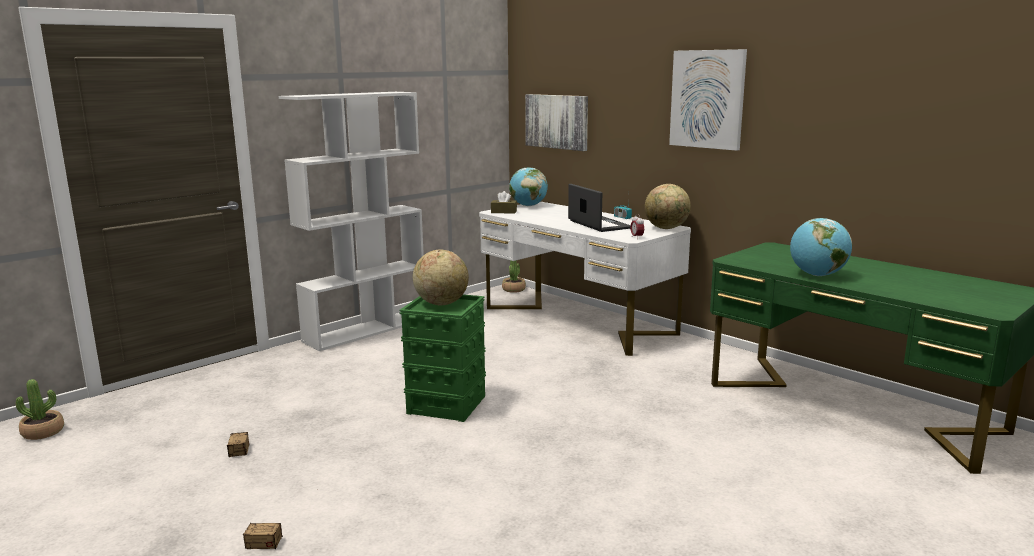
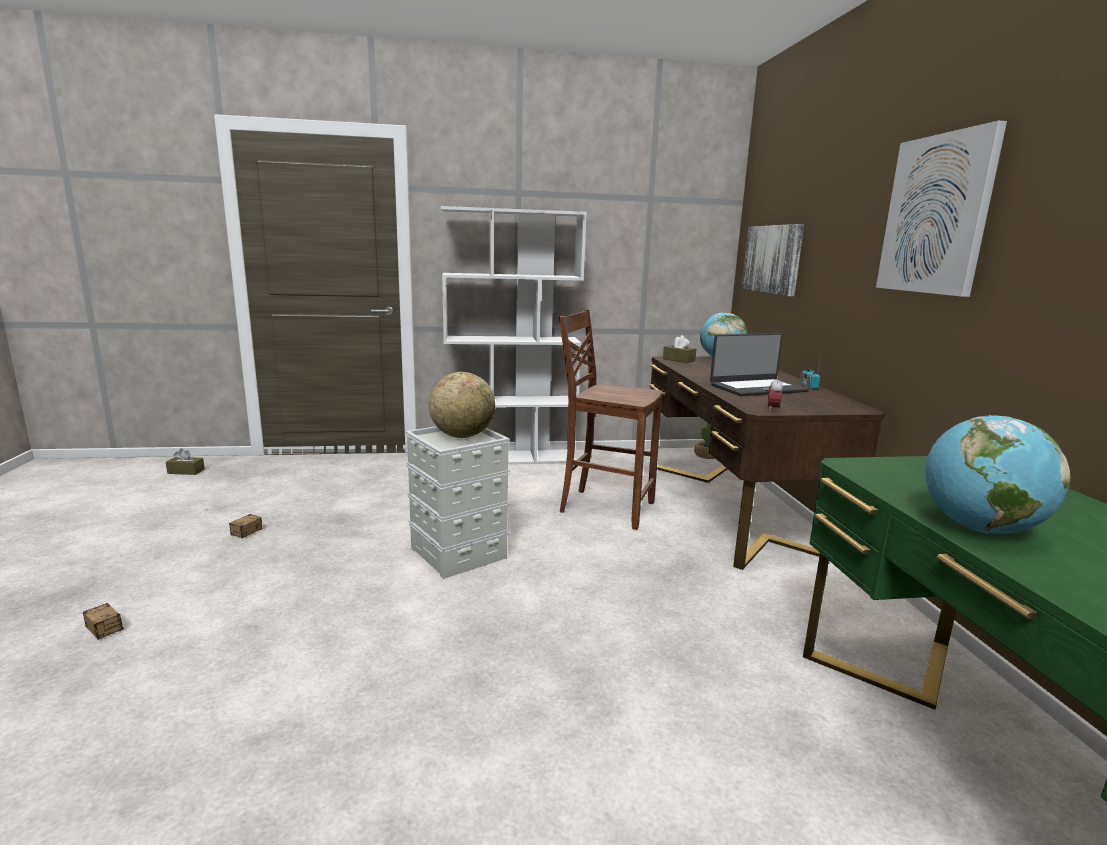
camera: 35 degrees right, 0 degrees up
(43, 432) = (186, 471): potted plant -> brown tissue box
(447, 404) = (460, 553): green storage box -> grey storage box
(498, 345) = (605, 507): none -> brown chair
(577, 320) = (732, 506): white desk -> brown desk
(598, 224) = (757, 388): laptop -> laptop turned 60 degrees clockwise
(666, 228) = (843, 407): globe -> none

